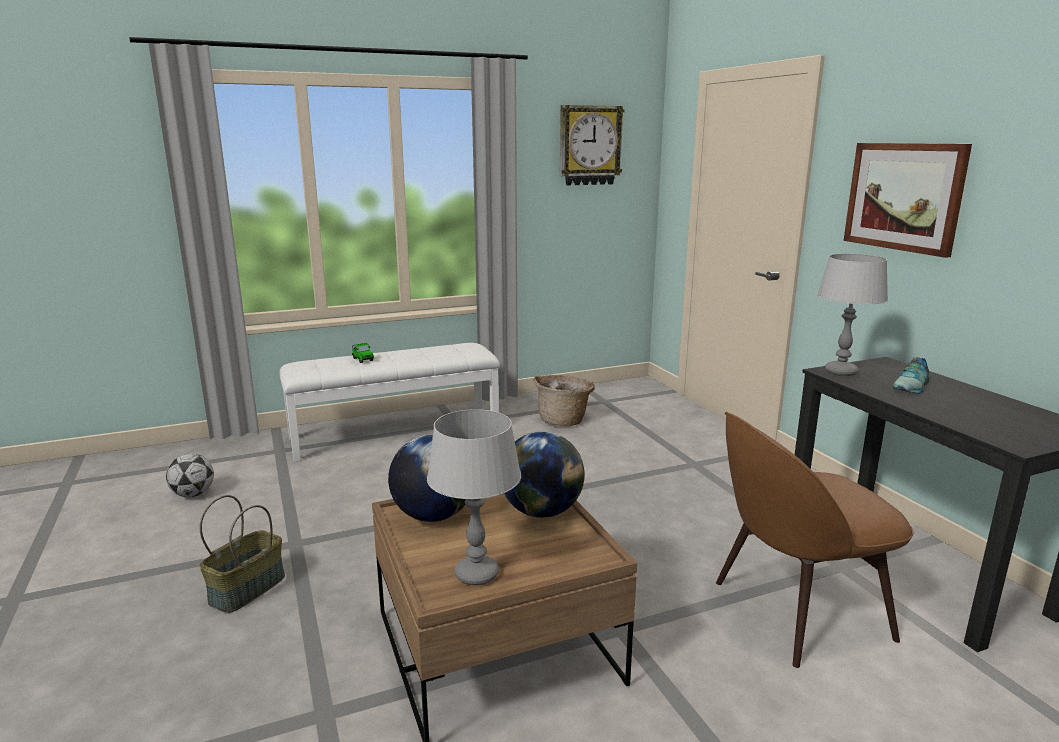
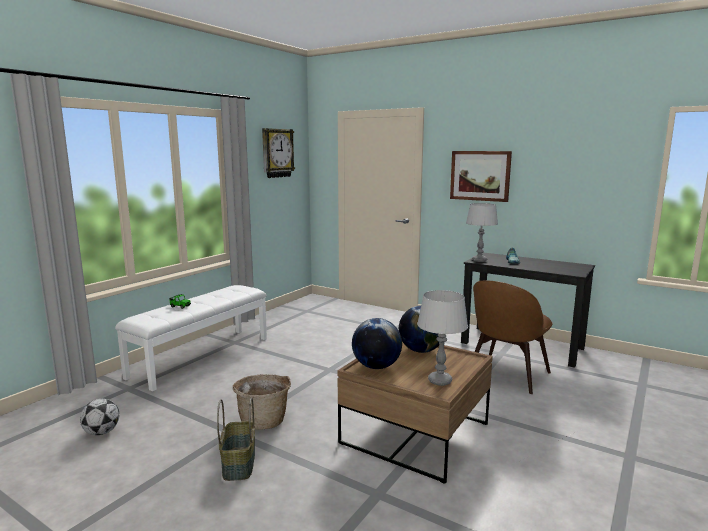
camera: 35 degrees left, 5 degrees down
(563, 420) = (298, 325): basket -> basket (264, 420)

